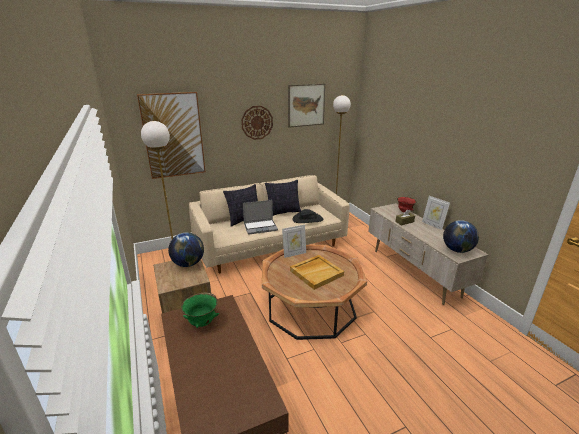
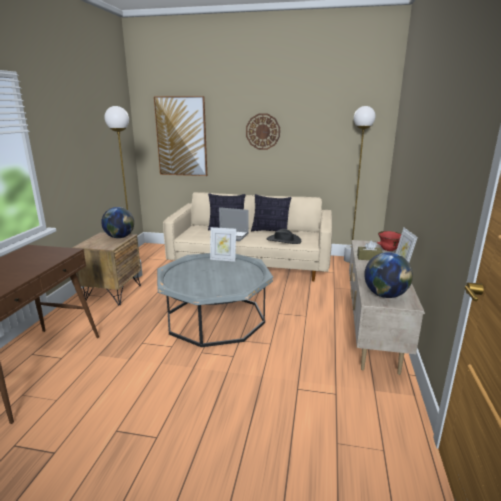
camera: 35 degrees right, 5 degrees down
(202, 323) = (35, 255): green bowl -> none
(306, 105) = (322, 117): picture -> none
(311, 308) = (215, 318): brown coffee table -> grey coffee table
(316, 273) = (217, 276): beige tray -> none

